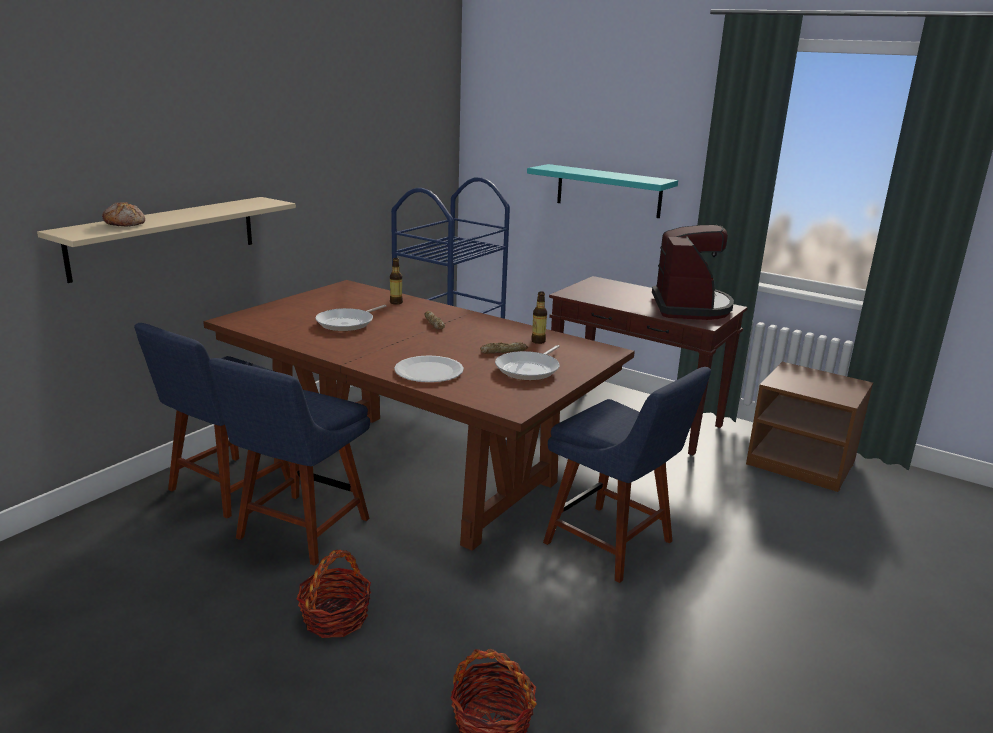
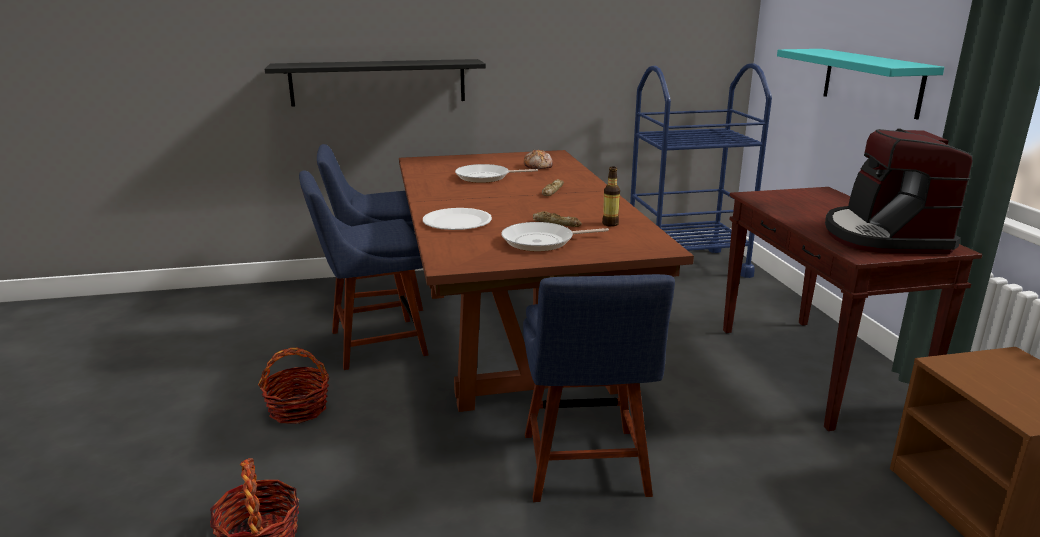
camera: 45 degrees right, 0 degrees up
(125, 224) = (327, 64): bread -> bread (538, 166)
(165, 237) = (378, 82): beige shelf -> black shelf
(396, 302) = (560, 171): bottle -> none
(690, 307) = (884, 236): coffee machine -> coffee machine turned 135 degrees clockwise

